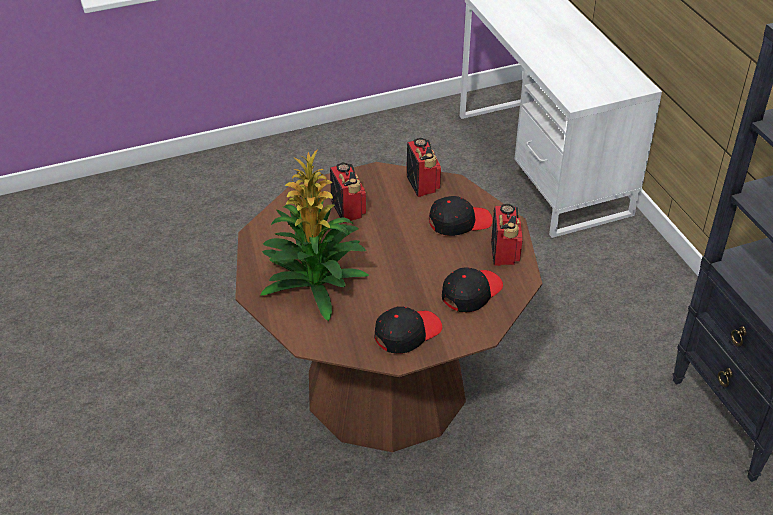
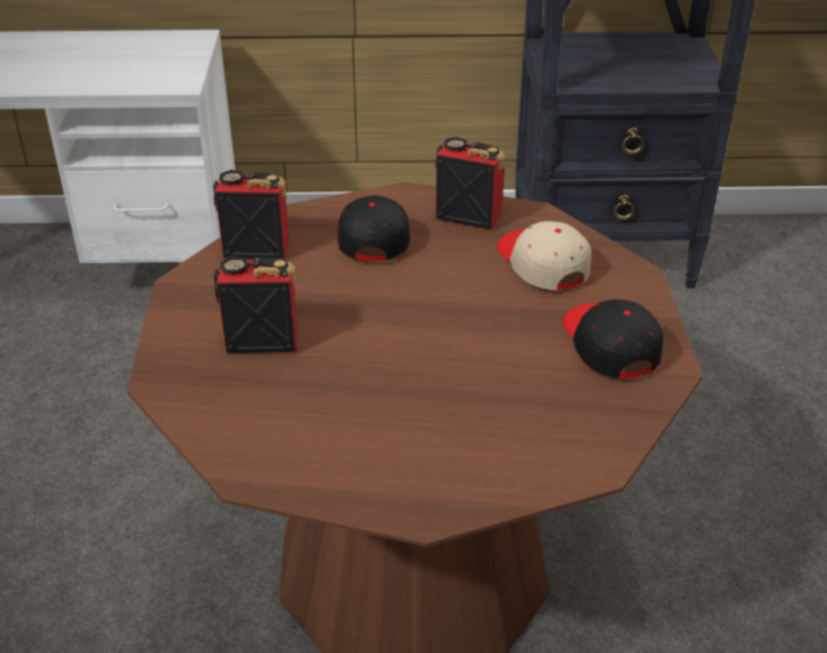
camera: 70 degrees left, 5 degrees down
(315, 282) = (436, 420): potted plant -> none
(471, 293) = (542, 264): black cap -> beige cap

